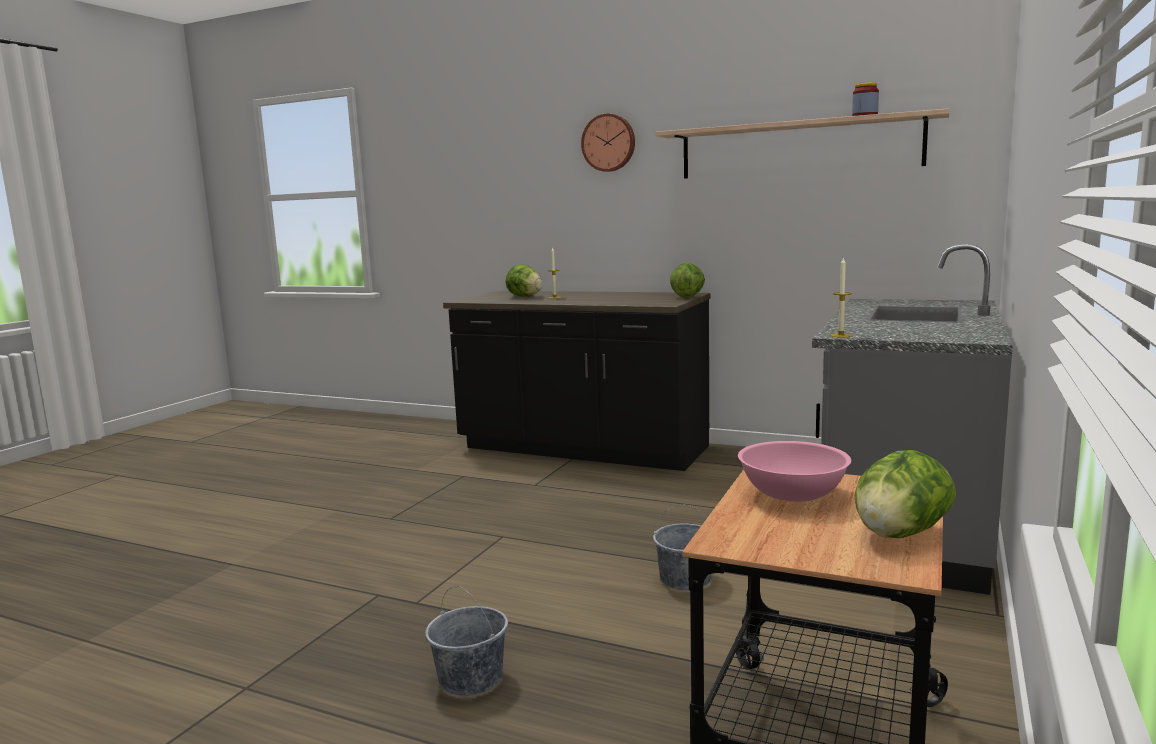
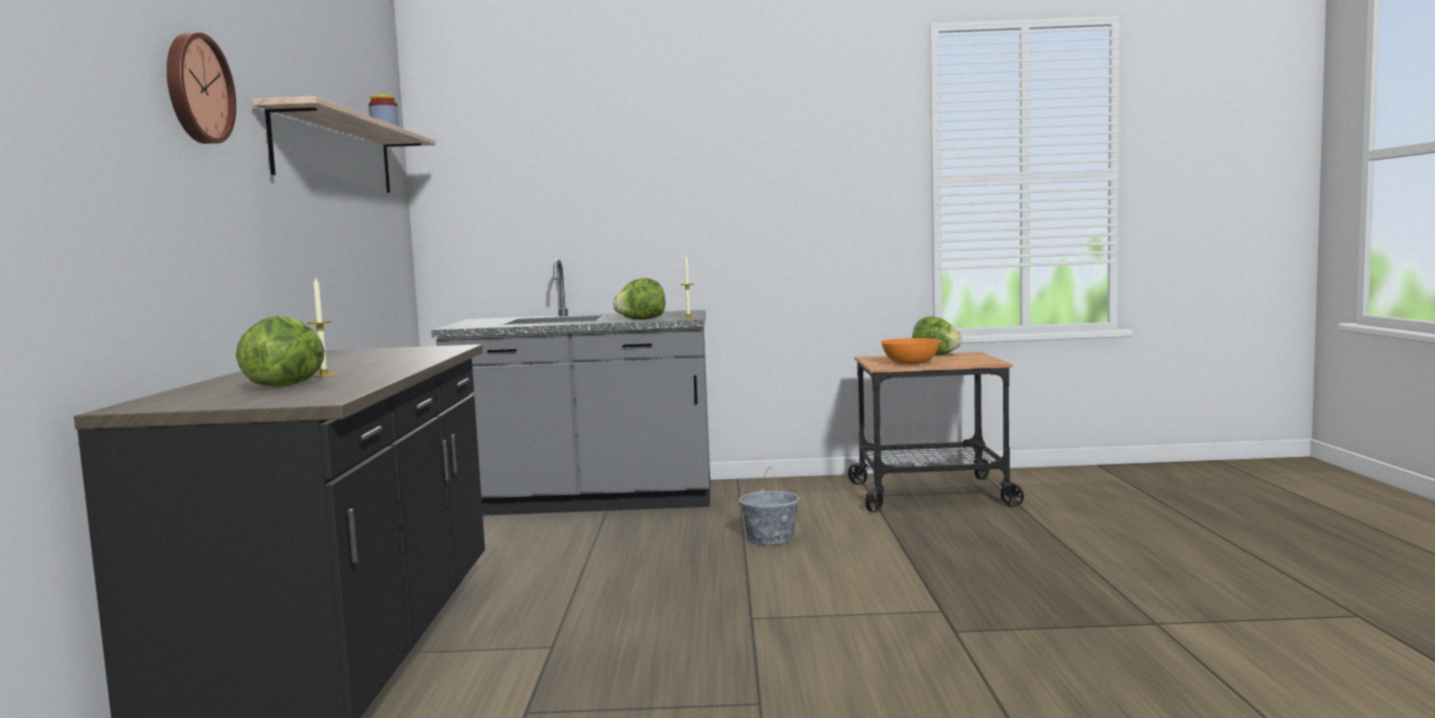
camera: 115 degrees left, 5 degrees down
(471, 678) = (1003, 563): grey bucket -> none
(687, 297) = (378, 349): lettuce -> lettuce (641, 319)
(792, 494) = (911, 363): pink bowl -> orange bowl

